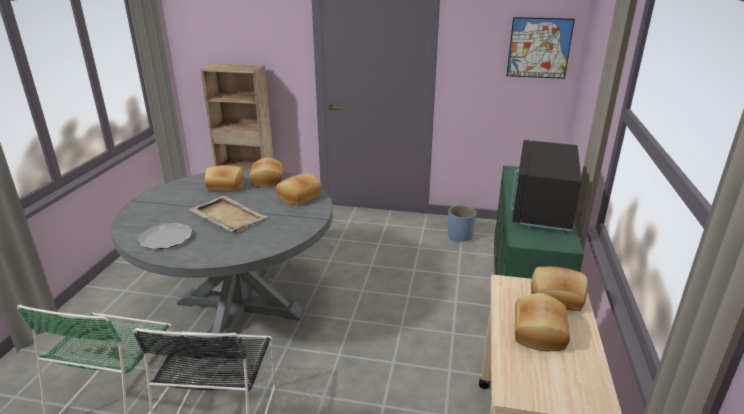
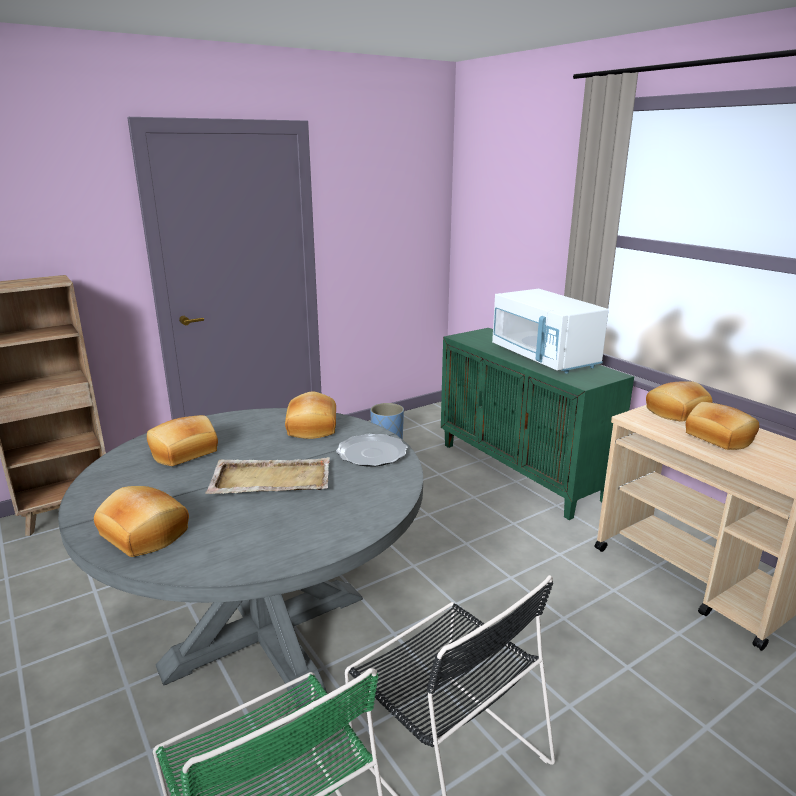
camera: 45 degrees left, 5 degrees down
(166, 238) = (246, 540): plate -> plate (372, 453)
(266, 180) = (229, 427): bread -> bread (142, 535)
(539, 48) = (413, 208): picture -> none
(541, 209) = (544, 358): black microwave -> white microwave

